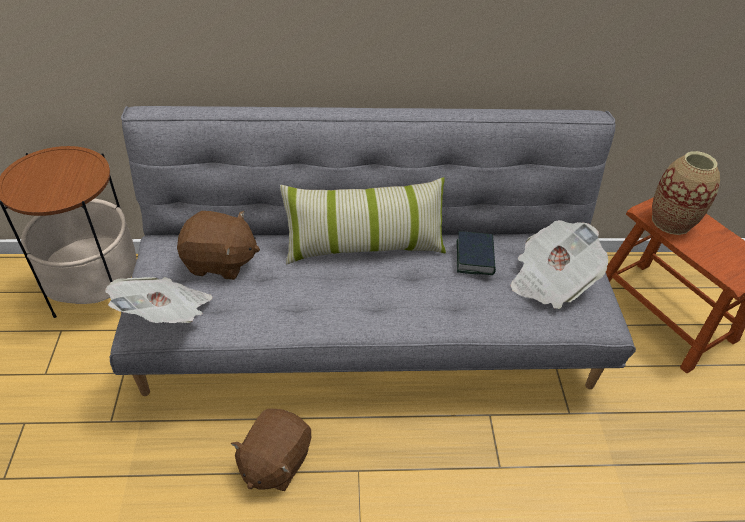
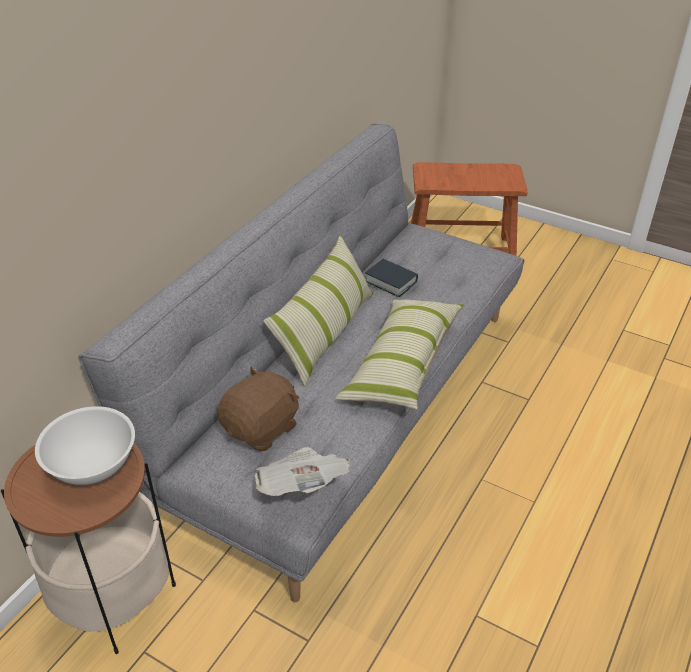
camera: 55 degrees left, 5 degrees down
(69, 178) = (91, 464): none -> white bowl
(274, 462) = (439, 529): brown plush toy -> none
(366, 315) = (402, 364): none -> pillow
(551, 280) = (444, 259): newspaper -> none
(671, 221) = (444, 179): vase -> none

